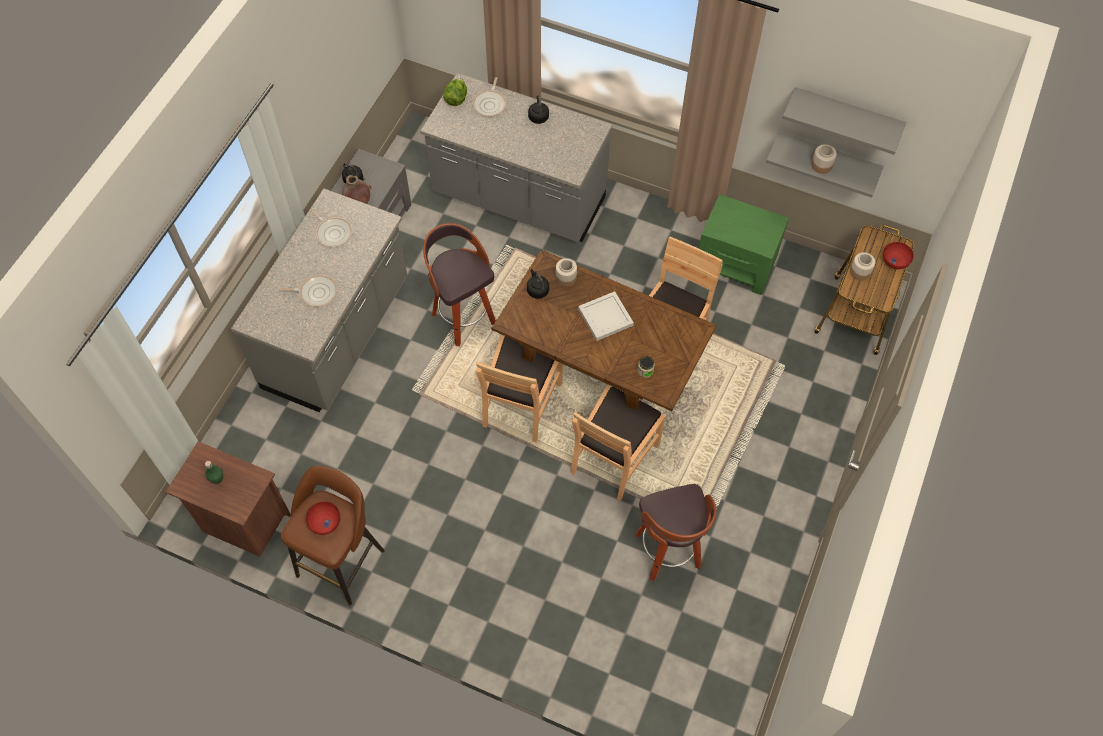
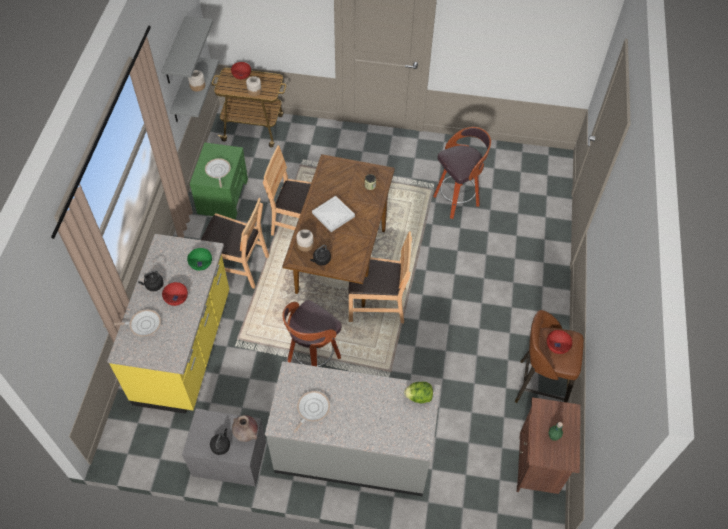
camera: 105 degrees left, 5 degrees down
(316, 292) = (376, 403): frying pan -> frying pan (218, 171)
(456, 99) = (141, 352): lettuce -> lettuce (419, 397)
(514, 134) = (176, 298): none -> red bowl
(518, 198) = (185, 348): grey counter -> yellow counter
(555, 161) = (201, 264): none -> green bowl
(613, 457) = (401, 240): brown chair -> brown chair (236, 265)

